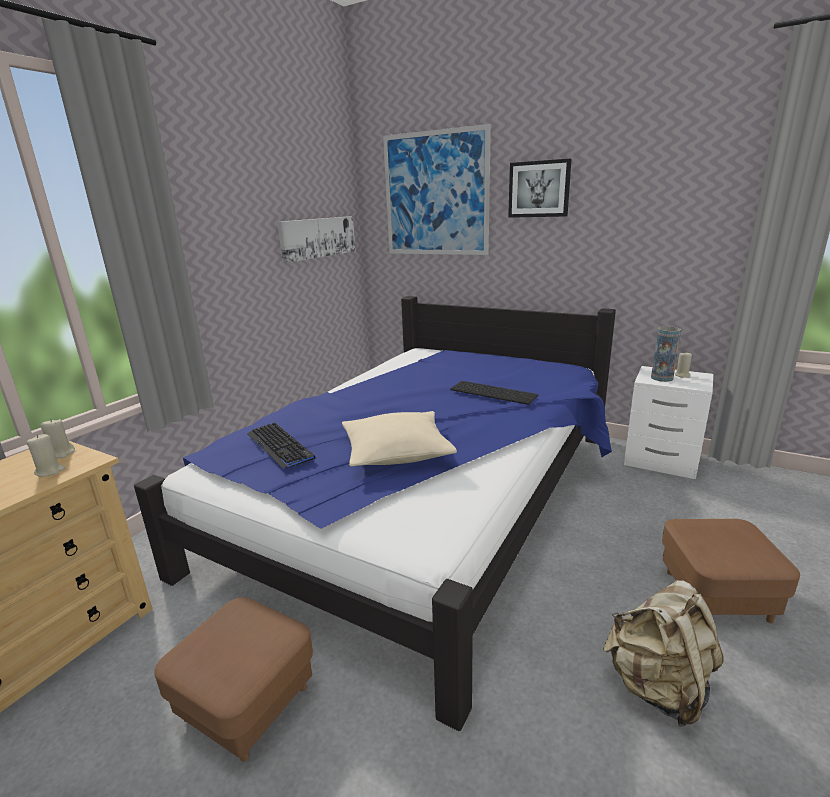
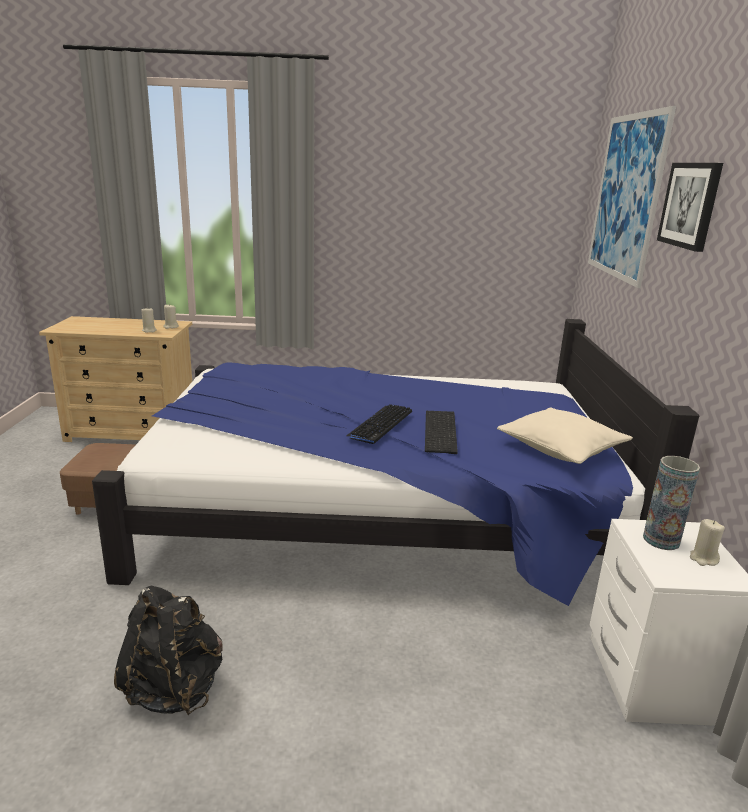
camera: 60 degrees right, 0 degrees up
(280, 446) = (252, 379): keyboard -> keyboard (380, 424)
(318, 237) = (501, 229): picture -> none
(397, 452) = (273, 416): beige pillow -> beige pillow (561, 449)
(657, 686) = (174, 687): beige backpack -> black backpack
(716, 595) = (333, 736): brown ottoman -> none

